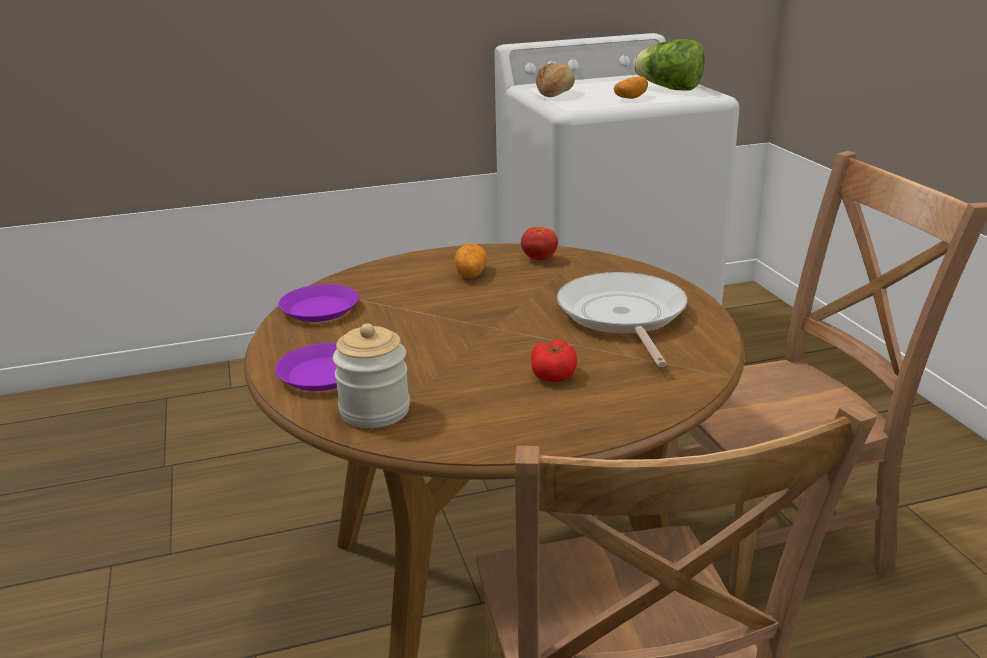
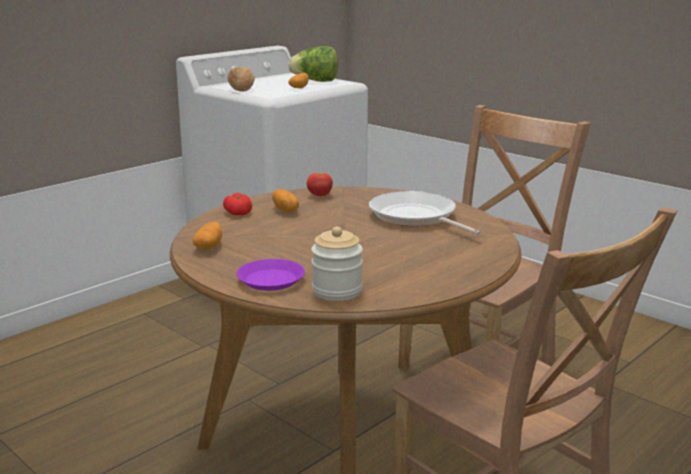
camera: 30 degrees left, 5 degrees down
(319, 309) = (209, 247): purple plate -> potato
(554, 374) = (417, 251): tomato -> tomato (238, 212)

